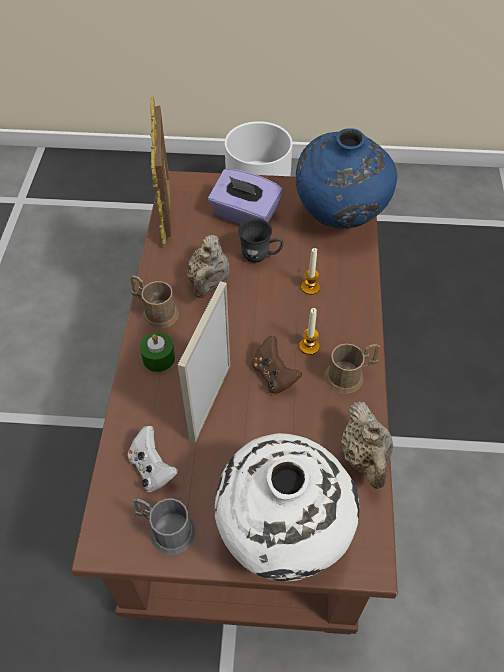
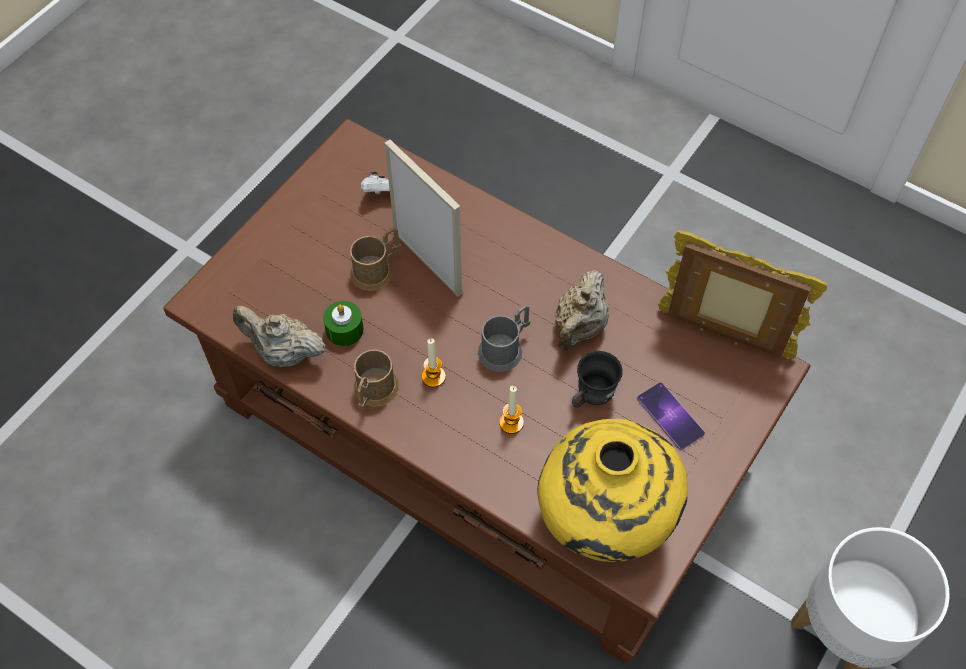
camera: 120 degrees right, 5 degrees up
(155, 312) = (568, 264): brown mug -> brown mug (377, 270)
(158, 358) = (506, 244): green candle -> green candle (344, 330)
(166, 529) = (332, 183): grey mug -> grey mug (505, 348)
(209, 283) = (579, 328): beige teapot -> beige teapot turned 105 degrees counterclockwise
(245, 215) = (670, 416): purple tissue box -> phone
(274, 375) = (420, 327): brown game controller -> none
(283, 534) = (266, 256): white vase -> none
(340, 219) = (603, 522): blue vase -> yellow vase

